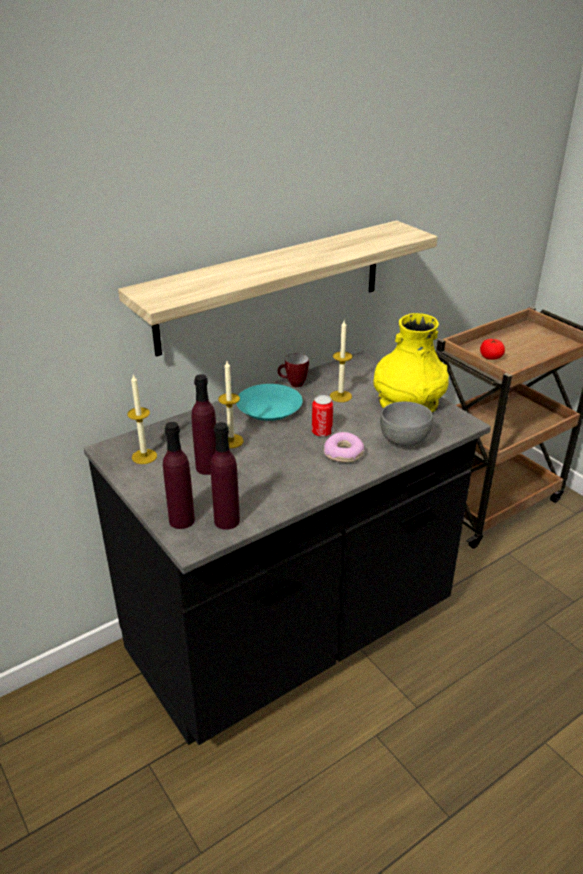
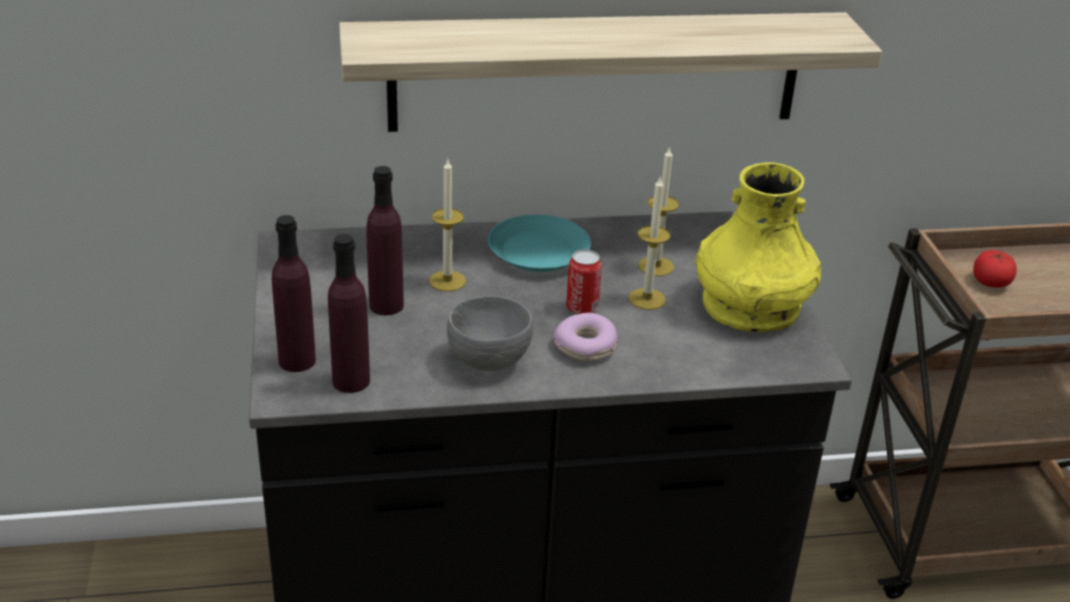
camera: 25 degrees right, 0 degrees up
(144, 456) = (321, 266): candle -> candle (647, 299)
(293, 384) = (602, 229): mug -> none
(404, 441) = (691, 358): grey bowl -> grey bowl (489, 361)

